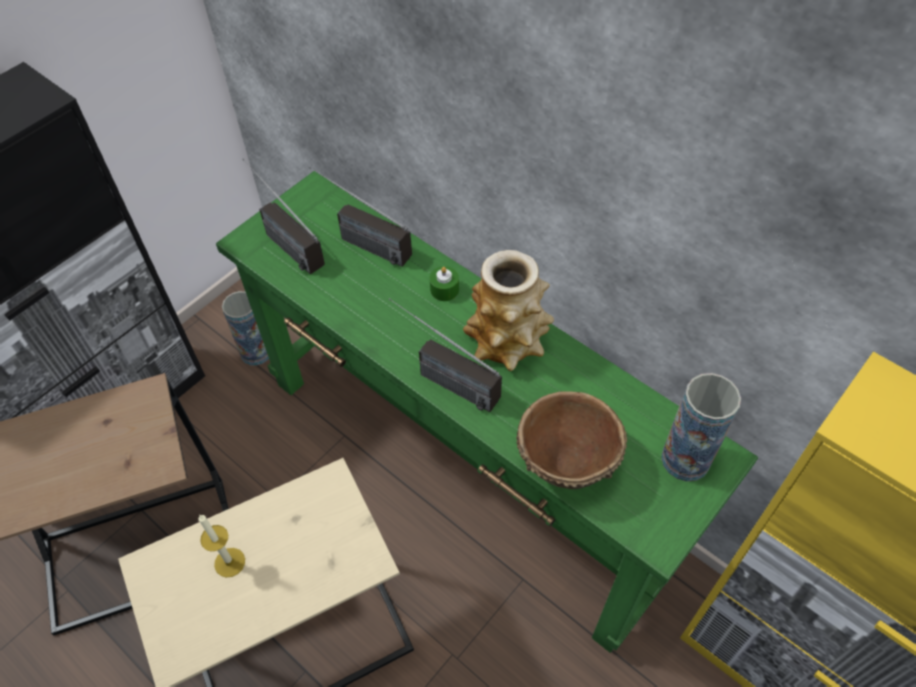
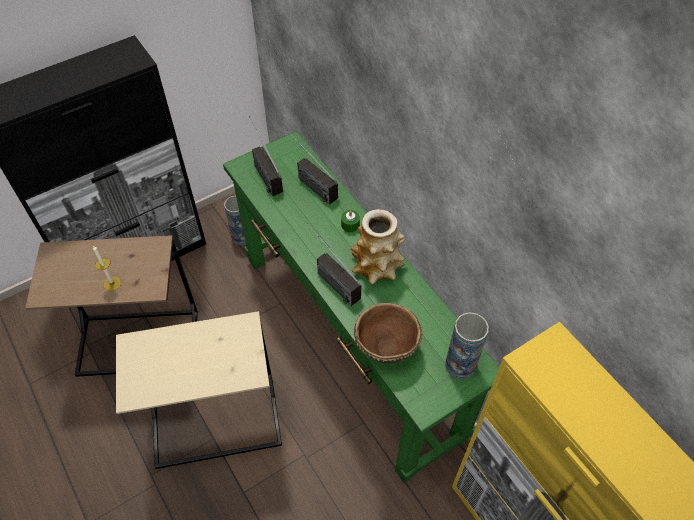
camera: 15 degrees right, 0 degrees up
(229, 562) = (175, 353): candle -> candle (112, 283)

